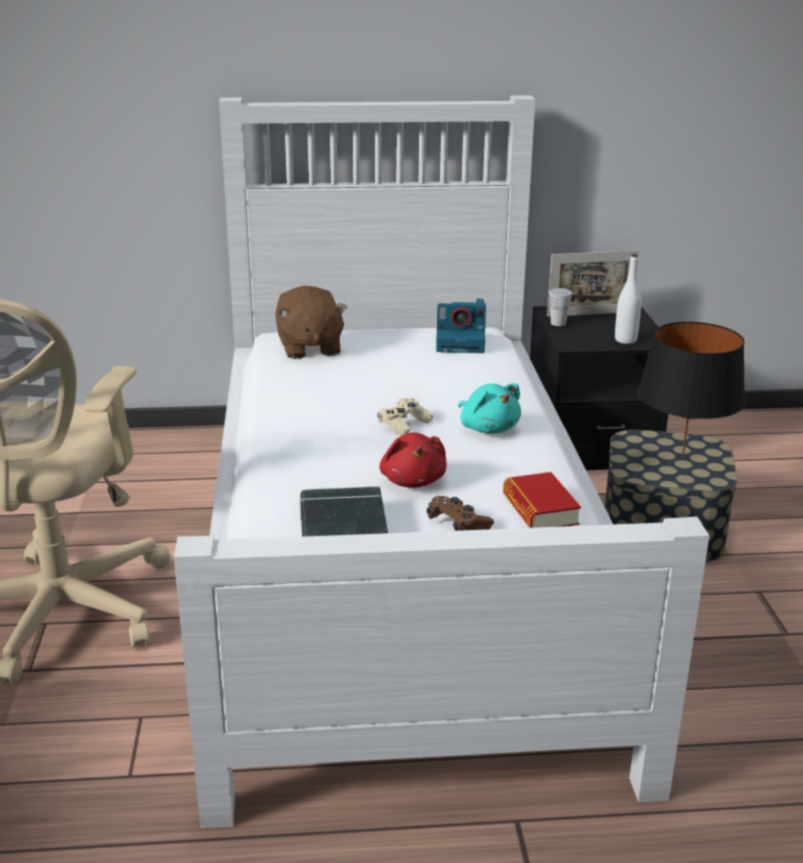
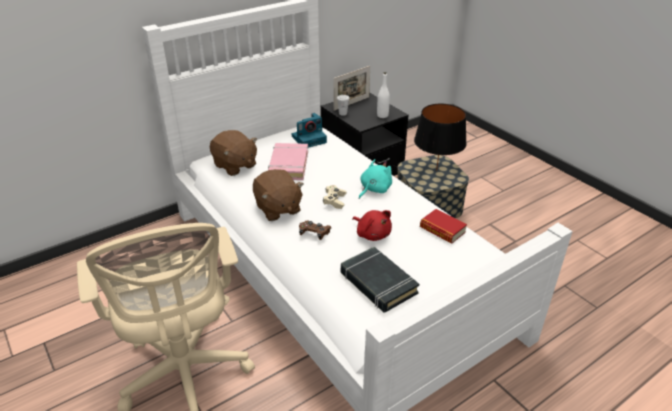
camera: 30 degrees left, 10 degrees up
(306, 411) = (277, 209): none -> brown plush toy
(388, 366) = (288, 165): none -> pink book
(458, 525) = (418, 253): brown game controller -> brown game controller (314, 233)
(488, 428) = (374, 189): turquoise plush toy -> turquoise plush toy turned 75 degrees counterclockwise

